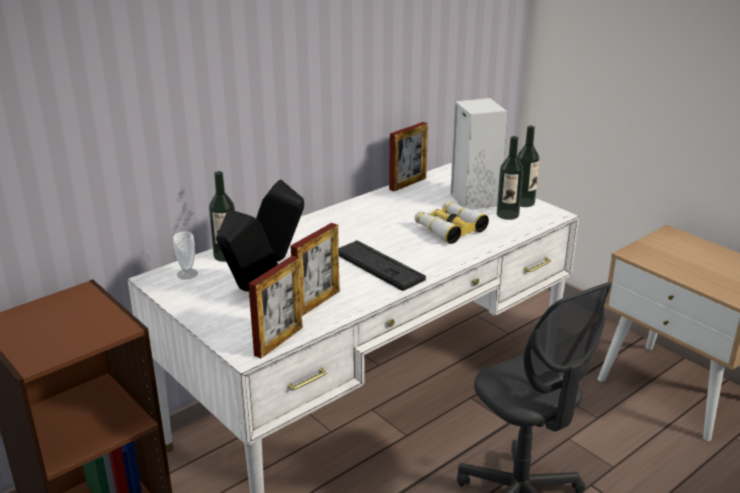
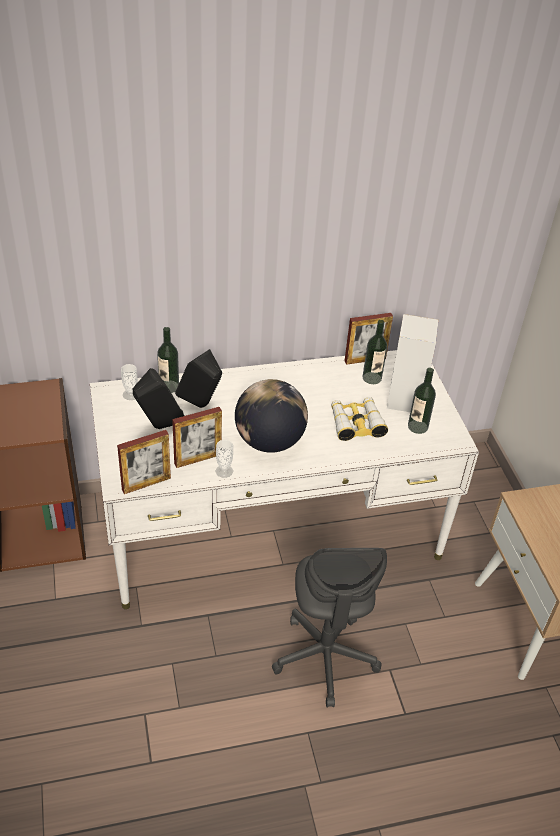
camera: 25 degrees right, 15 degrees up
(356, 303) = (224, 471): none -> cup
(379, 266) = (269, 441): keyboard -> globe
(523, 202) = (444, 418): bottle -> bottle (372, 378)

